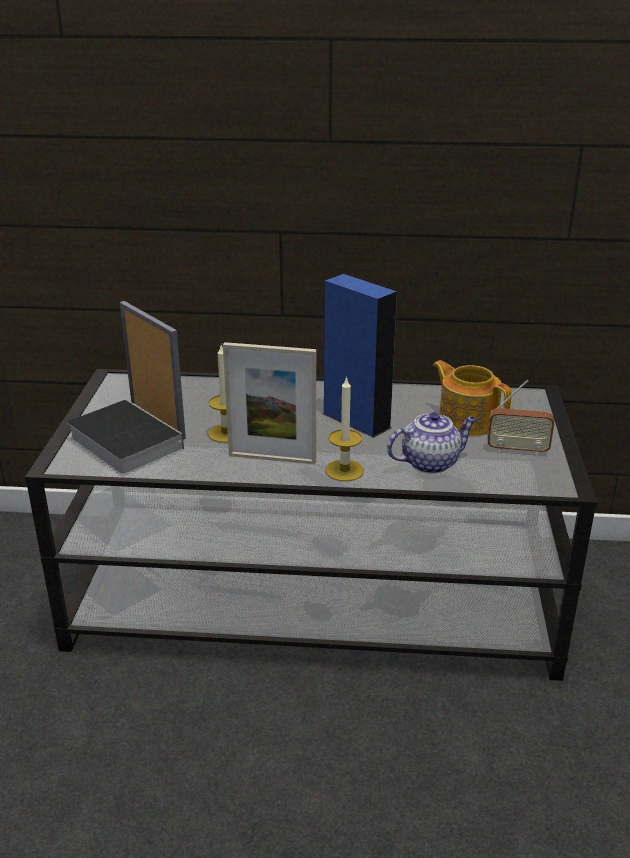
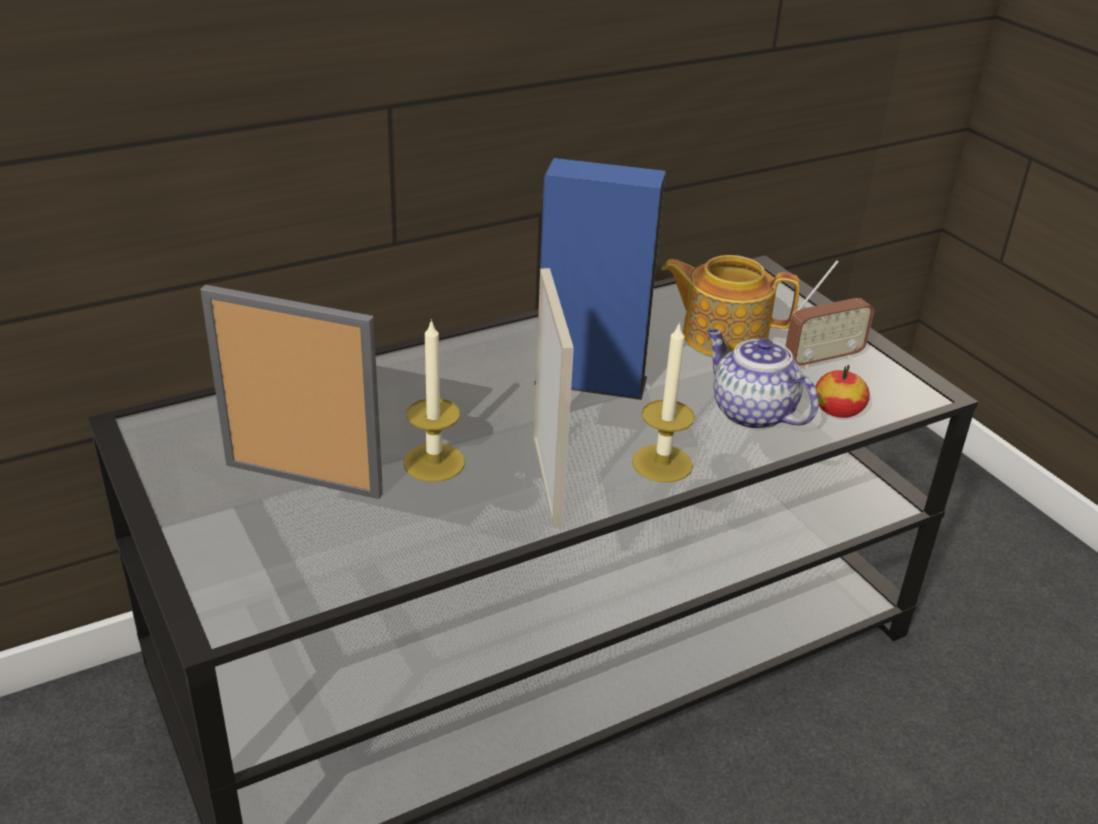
camera: 35 degrees left, 5 degrees up
(122, 442) = (290, 537): book -> none
(272, 458) = (547, 480): picture frame -> picture frame turned 75 degrees counterclockwise
(431, 463) = (750, 412): teapot -> teapot turned 75 degrees counterclockwise
(490, 478) = (838, 410): none -> apple

